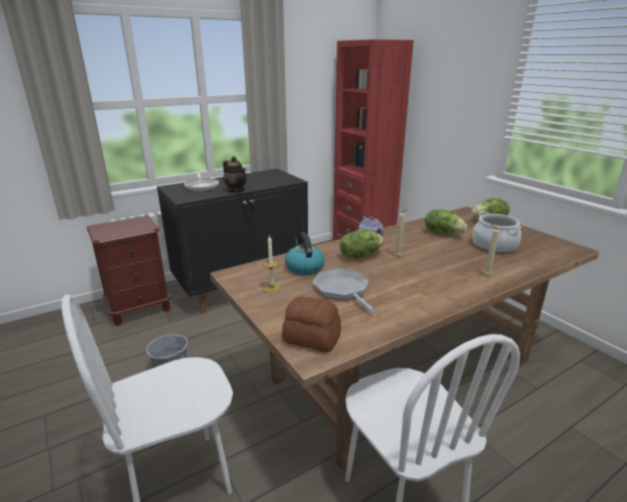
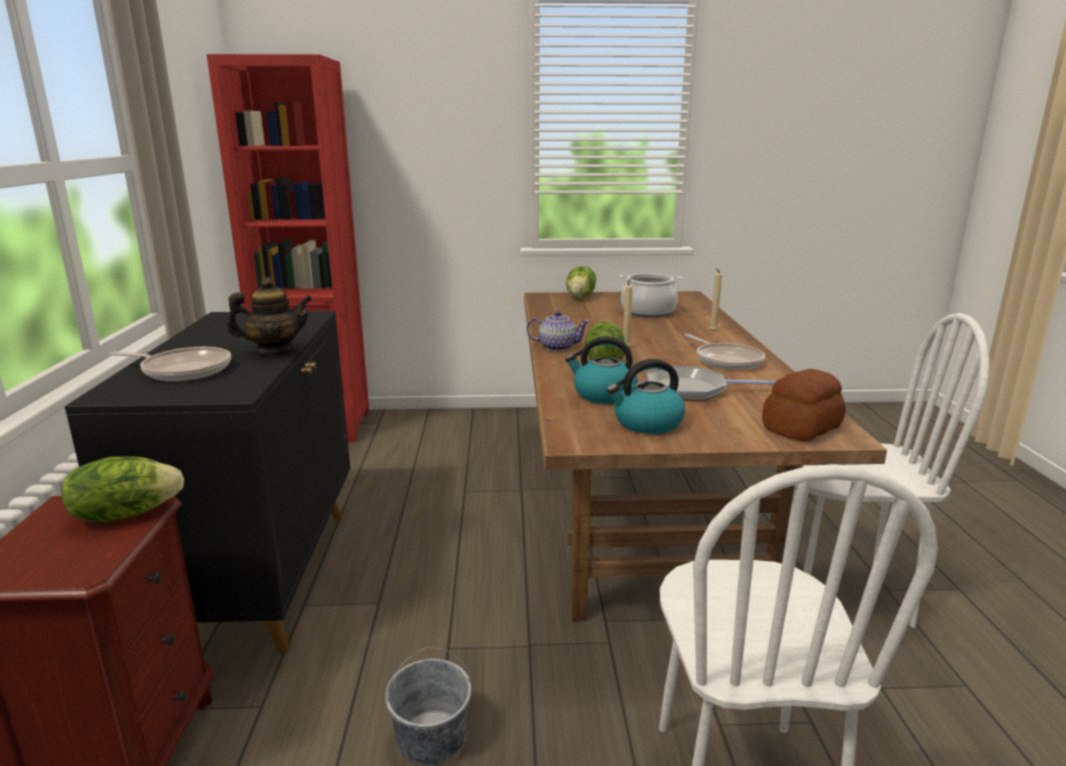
camera: 60 degrees left, 5 degrees down
(271, 287) = (647, 423): candle -> kettle
(421, 291) = (726, 360): none -> frying pan
(442, 233) = (589, 318): lettuce -> lettuce (126, 514)

